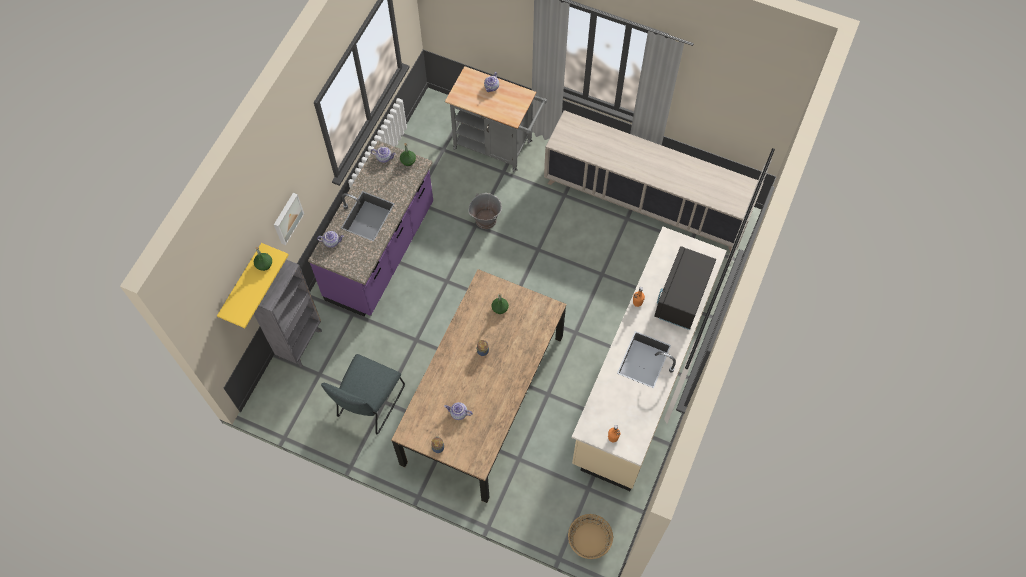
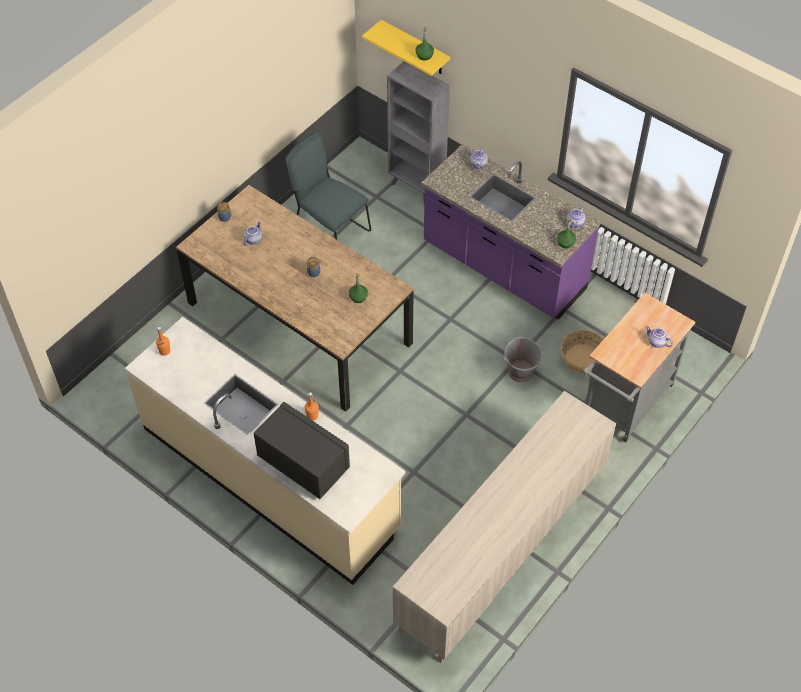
camera: 105 degrees right, 10 degrees down
(287, 218) = (486, 94): picture -> none
(589, 540) = (111, 379): basket -> basket (582, 358)

